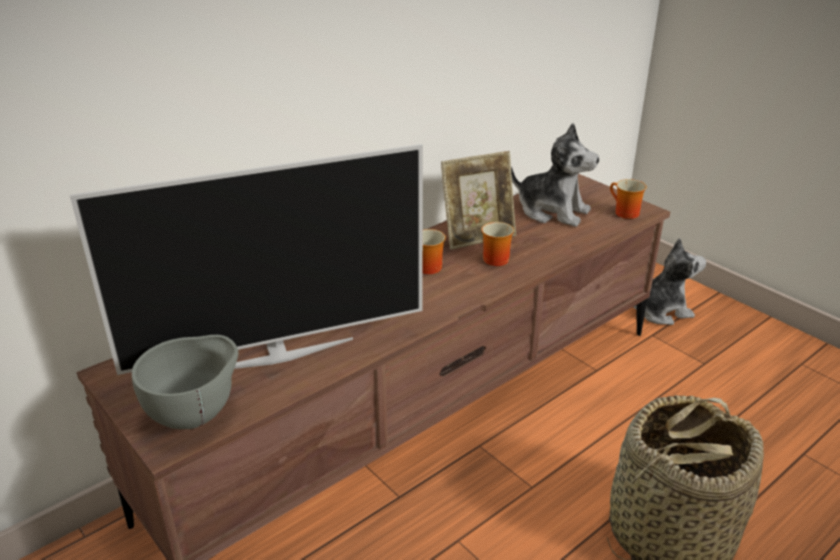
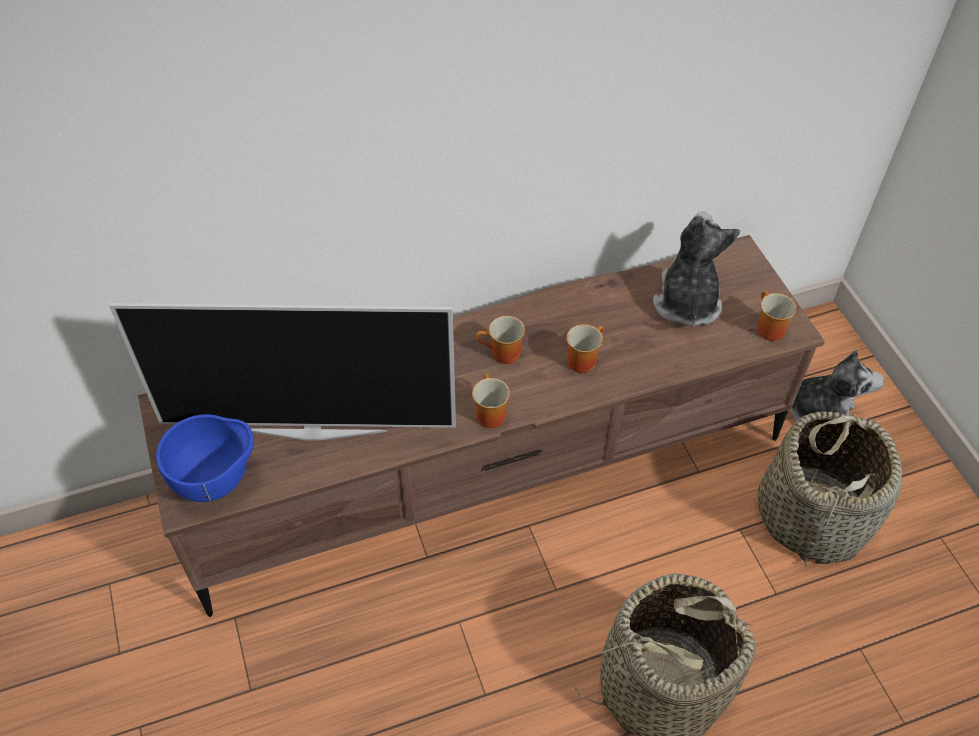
camera: 20 degrees right, 20 degrees up
(197, 416) = (217, 481): grey bowl -> blue bowl
(438, 307) = (488, 413): none -> mug
(478, 236) = (581, 320): picture frame -> none
(552, 211) = (686, 302): plush toy -> plush toy turned 135 degrees counterclockwise
(702, 375) = (812, 515): none -> basket

